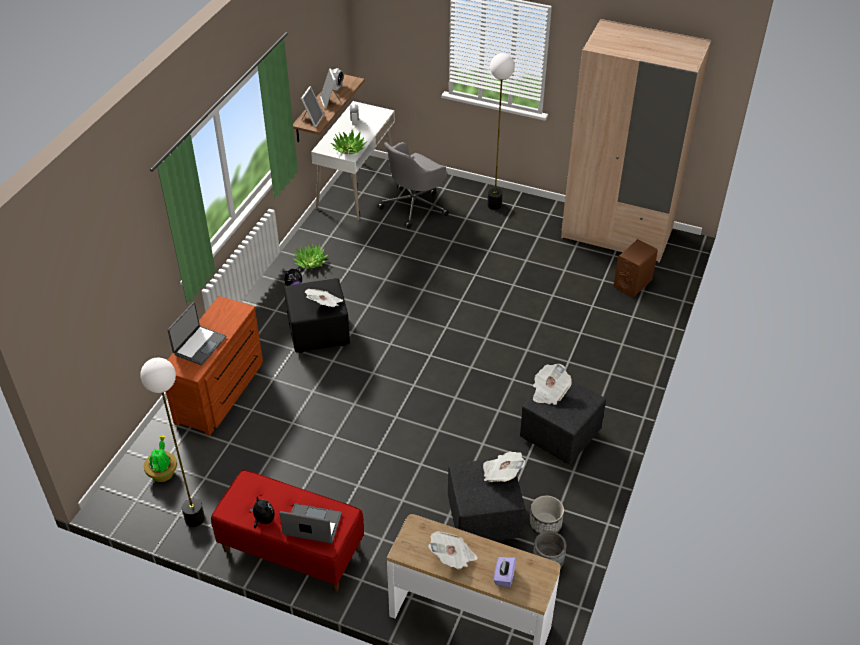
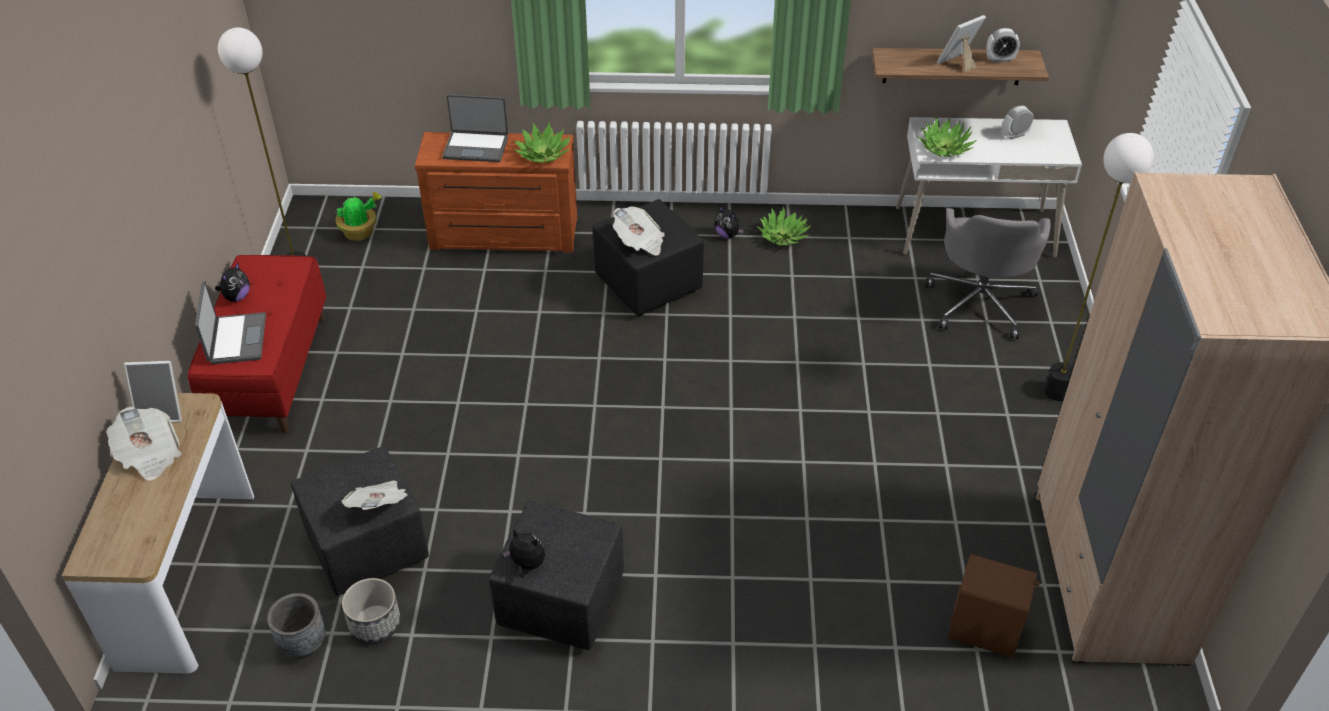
camera: 70 degrees right, 0 degrees up
(232, 314) = (543, 154): none -> potted plant
(312, 120) = (900, 60): picture frame -> picture frame (163, 411)
(414, 206) = (980, 302): grey office chair -> grey office chair turned 105 degrees counterclockwise
(504, 576) = (120, 517): purple tissue box -> none
(549, 392) = (568, 524): newspaper -> none
(572, 415) = (527, 565): none -> plush toy

